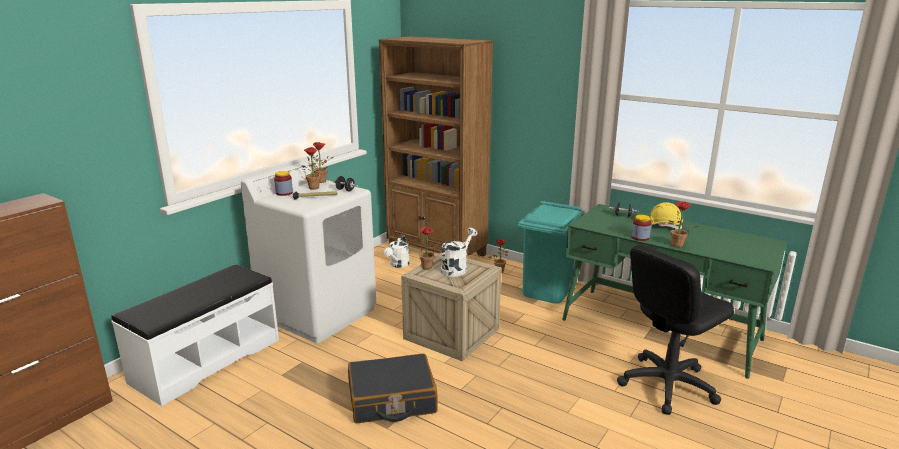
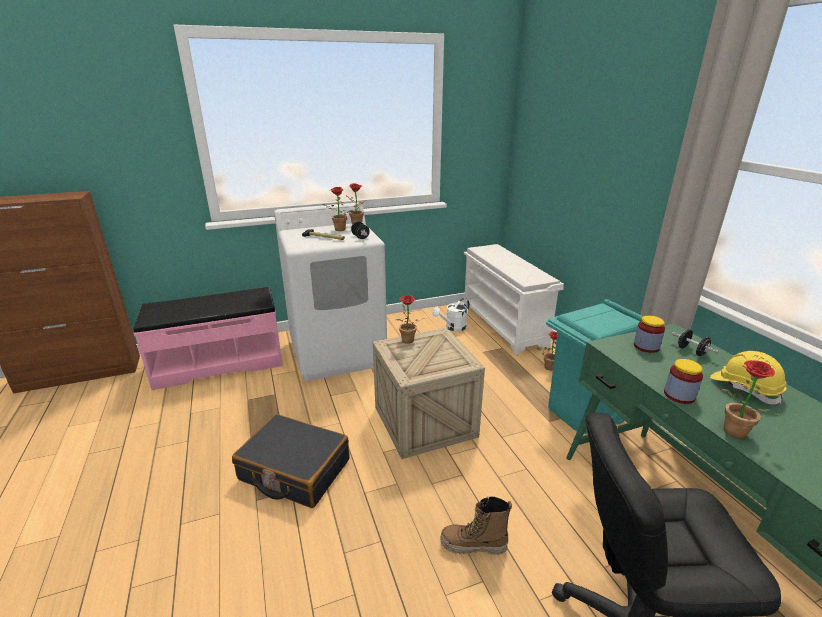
camera: 35 degrees right, 5 degrees up
(206, 360) = (219, 363): white bench -> pink bench
(284, 193) = (307, 229): jar -> jar (646, 346)
(437, 252) = (504, 325): brown bookcase -> white shoe rack
(456, 268) = (434, 352): white watering can -> none
(557, 384) = (473, 545): none -> boot

